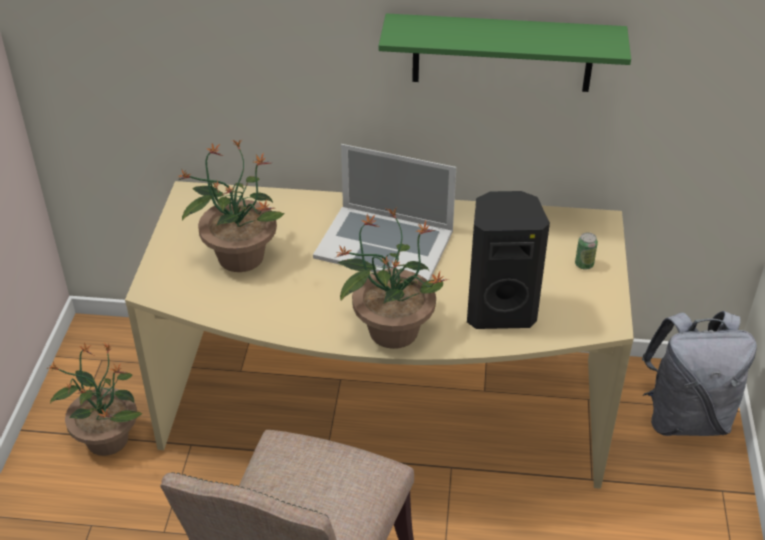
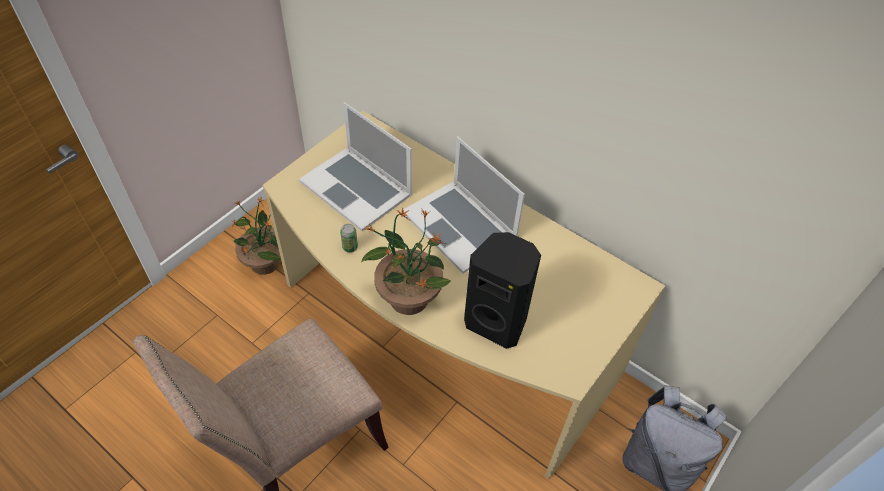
camera: 30 degrees right, 10 degrees up
(240, 256) = (356, 187): potted plant -> laptop
(502, 53) = (597, 117): green shelf -> none
(584, 264) = (594, 317): can -> can (350, 247)

